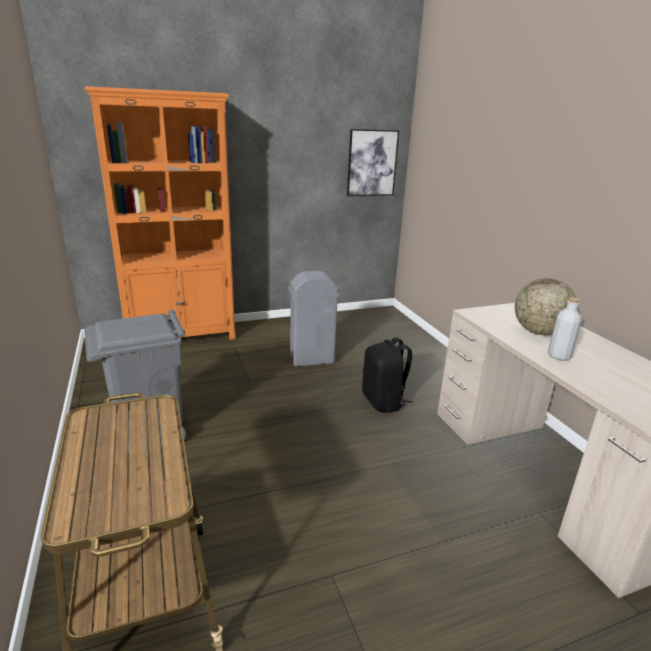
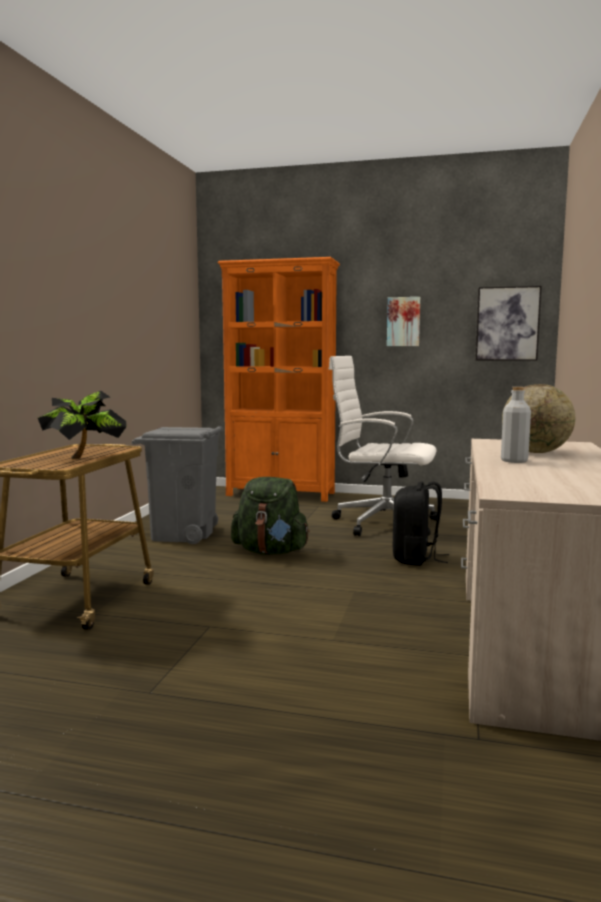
camera: 35 degrees right, 15 degrees down
(149, 452) = (86, 457): none -> potted plant
(264, 431) = (271, 551): none -> green backpack
(286, 160) = (403, 321): none -> picture
(311, 359) = (382, 523): grey trash can -> white office chair

